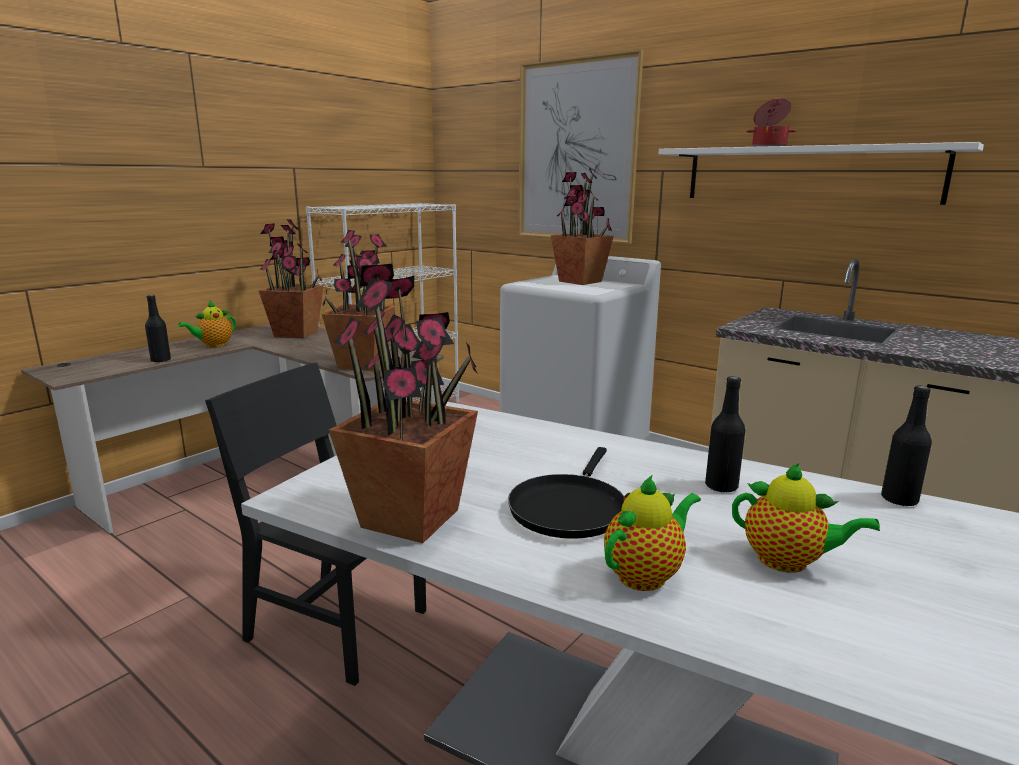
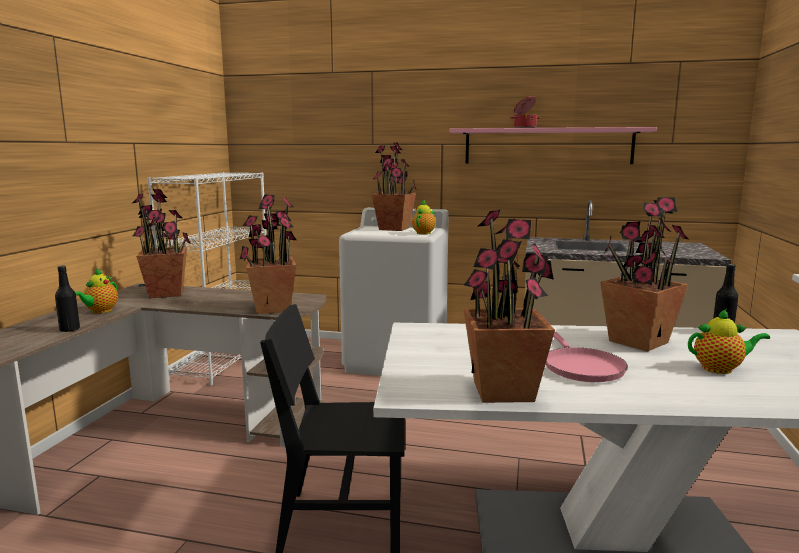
camera: 25 degrees left, 5 degrees down
(569, 508) = (581, 367): black frying pan -> pink frying pan
(576, 152) = (369, 130): picture -> none
(646, 574) = (671, 389): teapot -> teapot (424, 233)
(721, 486) = (637, 341): black bottle -> potted plant
(807, 174) = (547, 146): white shelf -> pink shelf

